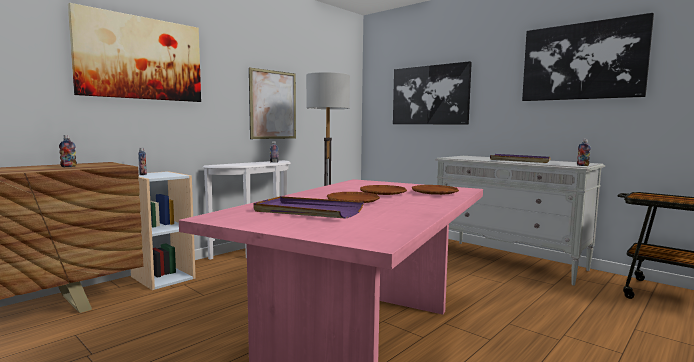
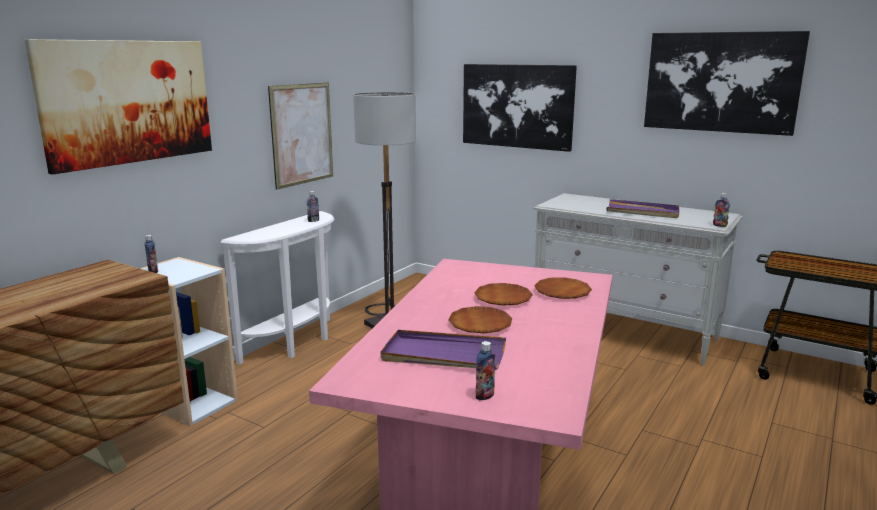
camera: 10 degrees left, 10 degrees up
(68, 167) = (72, 287): bottle -> bottle (484, 396)

